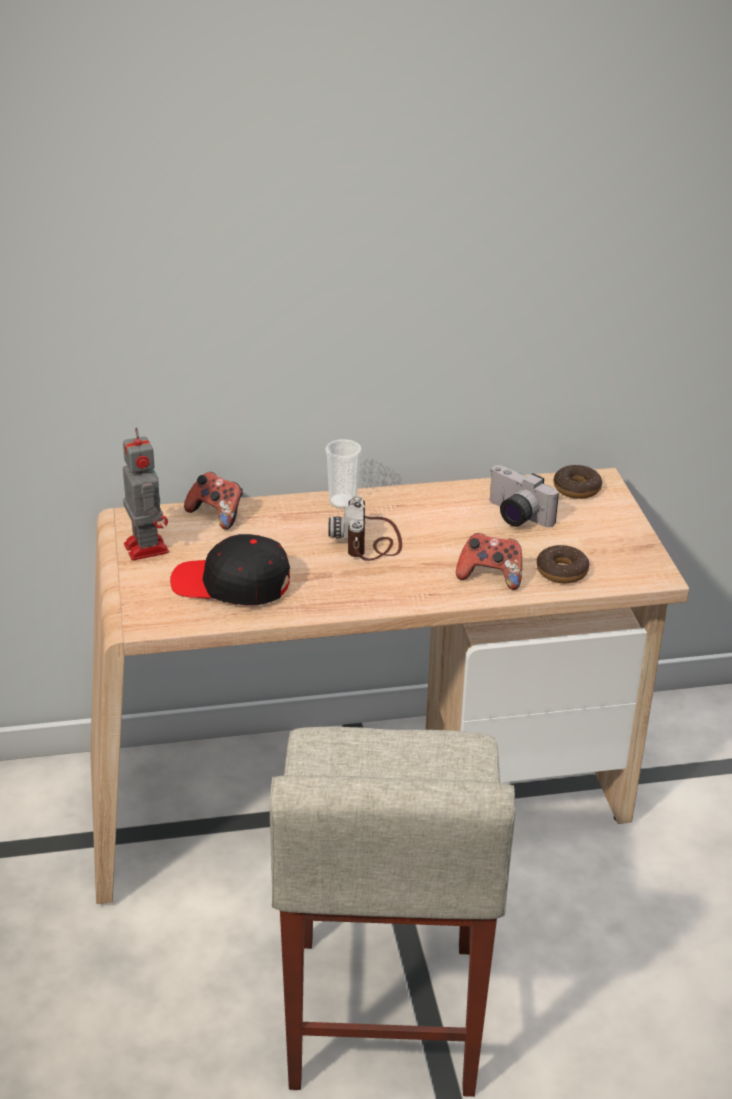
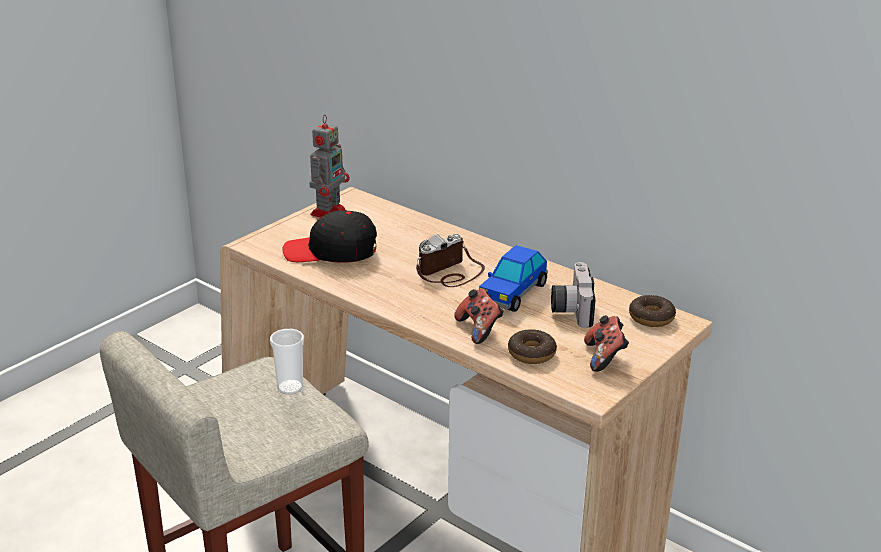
camera: 50 degrees right, 5 degrees down
(216, 515) = (396, 217): game controller -> game controller (605, 357)
(232, 584) = (331, 252): black cap -> black cap turned 60 degrees counterclockwise
(342, 502) = (479, 246): cup -> cup (290, 387)
(451, 529) = (512, 293): none -> toy car

